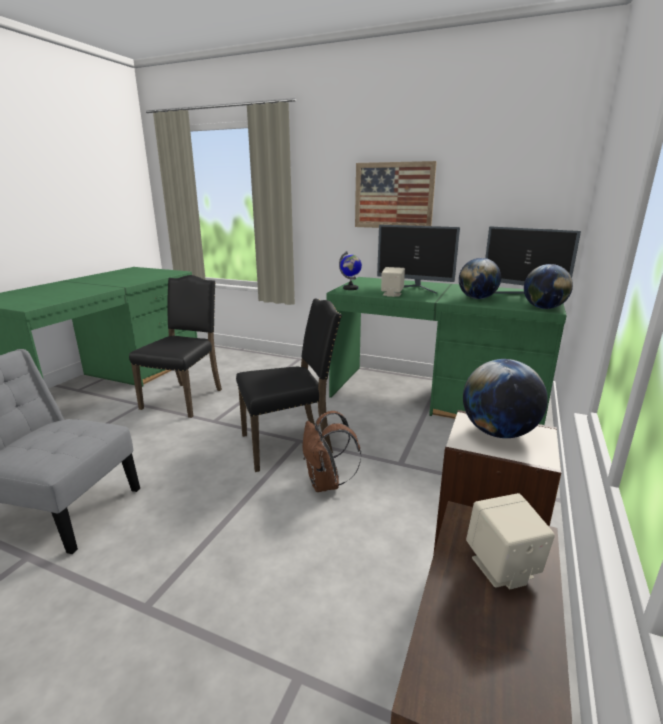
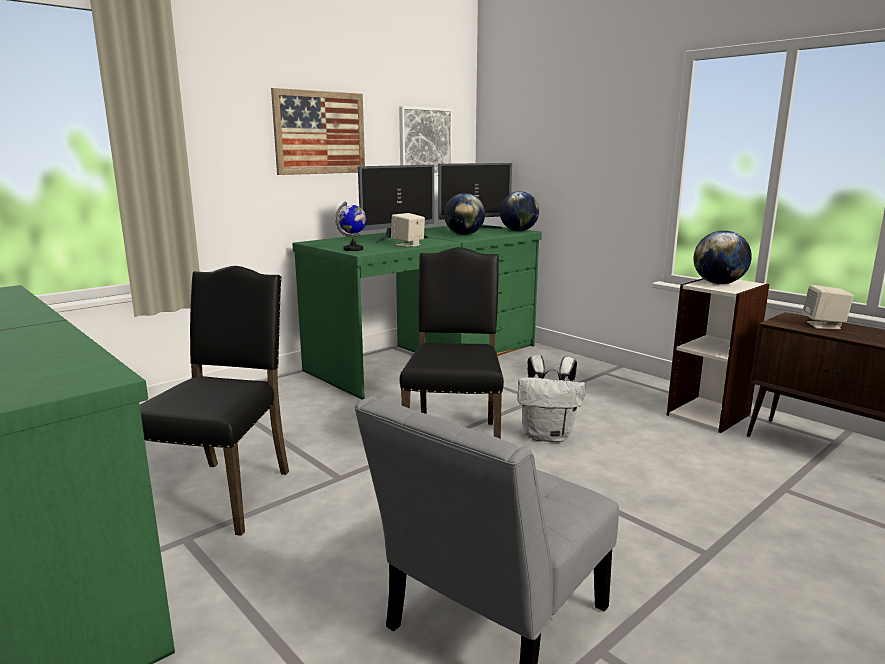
camera: 65 degrees left, 5 degrees down
(185, 398) = (223, 493): black chair -> black chair turned 60 degrees clockwise
(326, 483) = (548, 436): brown backpack -> white backpack
(508, 203) = (425, 142): none -> picture

